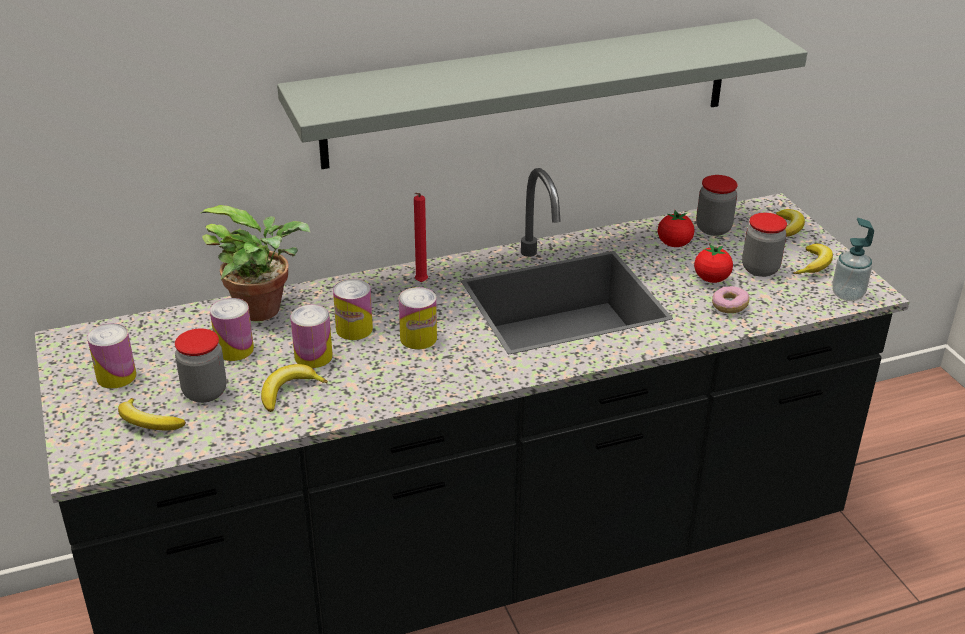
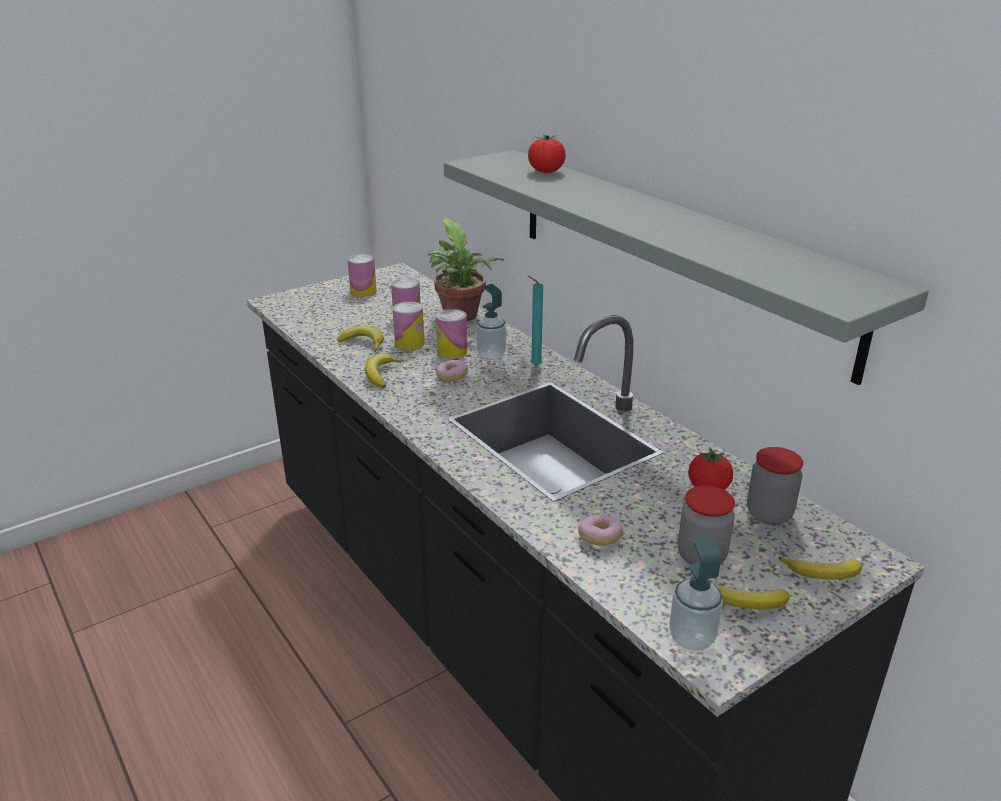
camera: 75 degrees right, 5 degrees down
(148, 422) = (317, 309): banana -> banana (381, 374)
(205, 392) = (354, 318): jar -> none
(379, 305) = (491, 355): none -> soap dispenser
(418, 338) = (452, 377): can -> donut
(420, 283) = (534, 366): red candle -> turquoise candle
(711, 279) = (650, 520): tomato -> tomato (546, 172)

